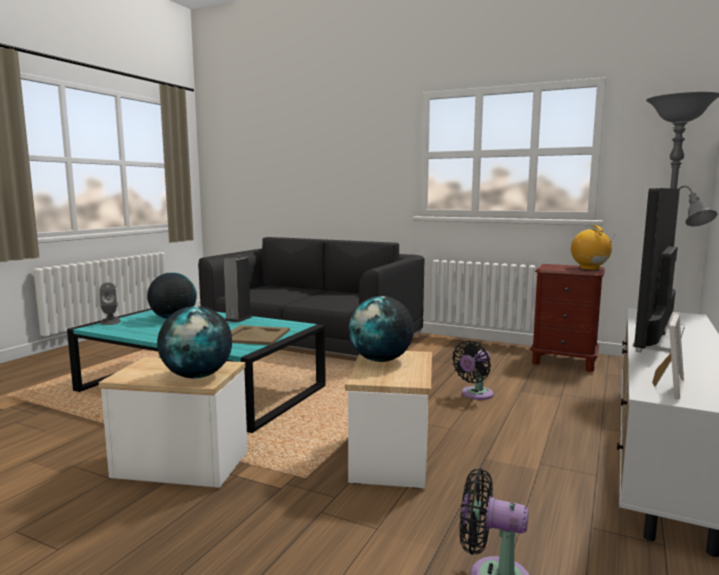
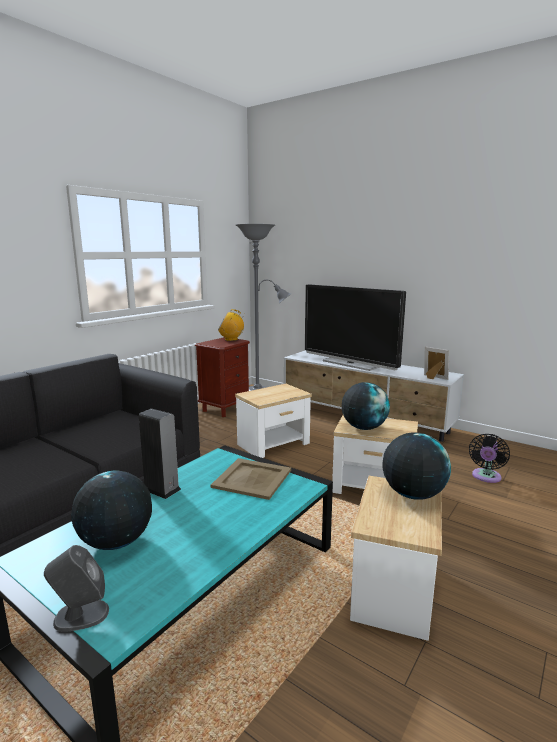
camera: 80 degrees left, 5 degrees up
(475, 395) = (274, 445): black fan -> side table

